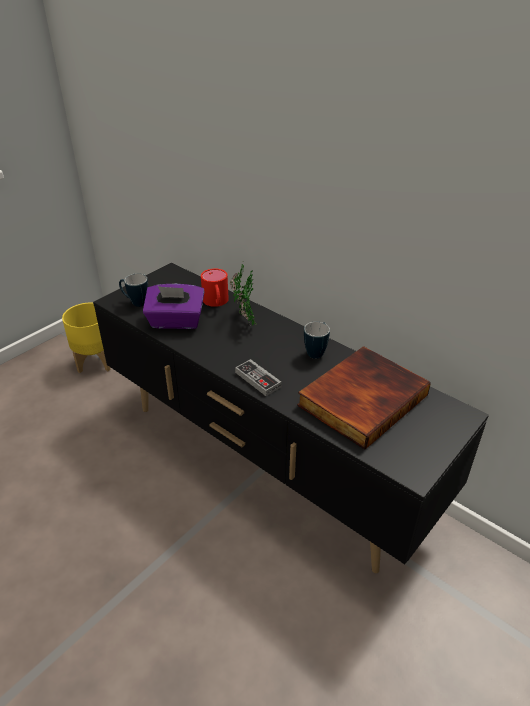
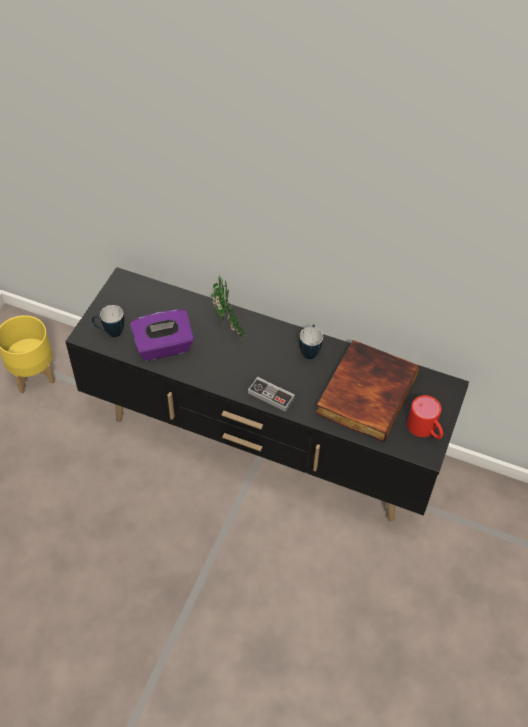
camera: 20 degrees left, 15 degrees up
(216, 302) = (191, 313): red mug -> red mug (425, 430)

